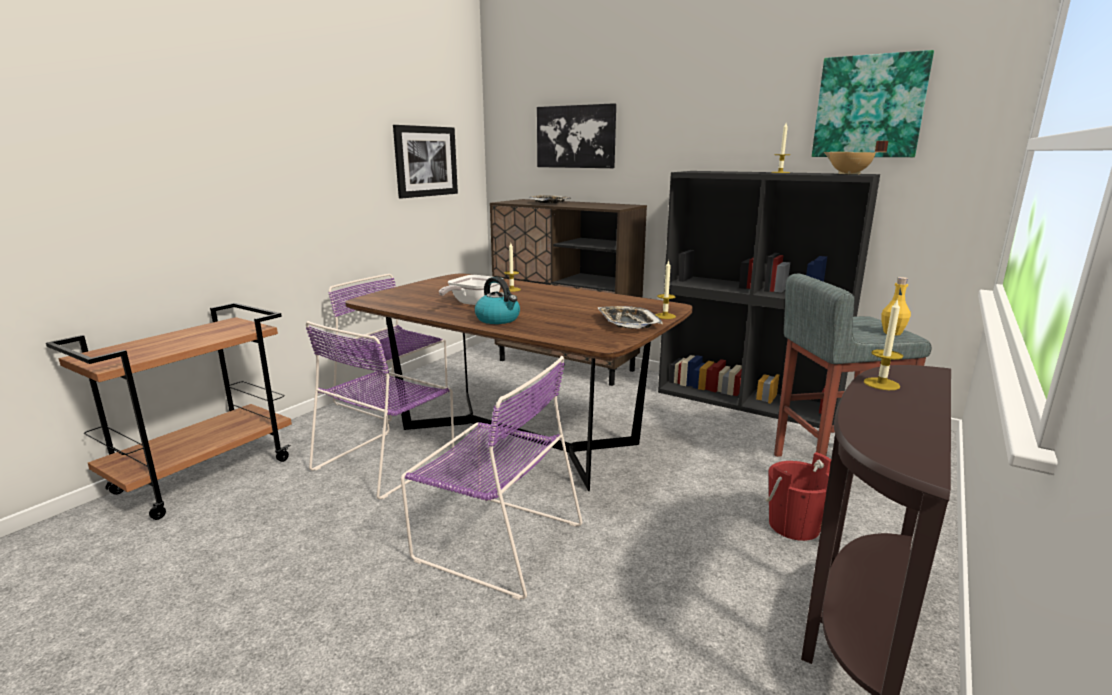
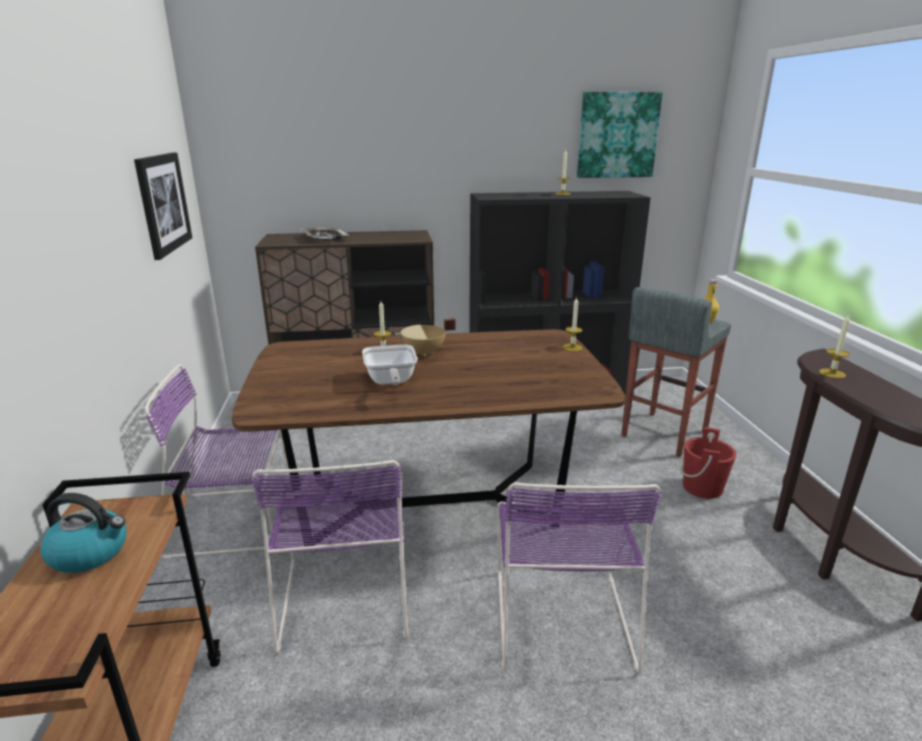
camera: 40 degrees left, 5 degrees up
(494, 540) = (561, 614): purple chair -> purple chair turned 105 degrees clockwise
(498, 319) = (462, 394): kettle -> kettle (91, 552)
(576, 137) = (331, 159): picture -> none
(628, 322) = (564, 363): tray -> none
(849, 174) = (617, 193): beige cooking pot -> beige cooking pot (424, 353)

